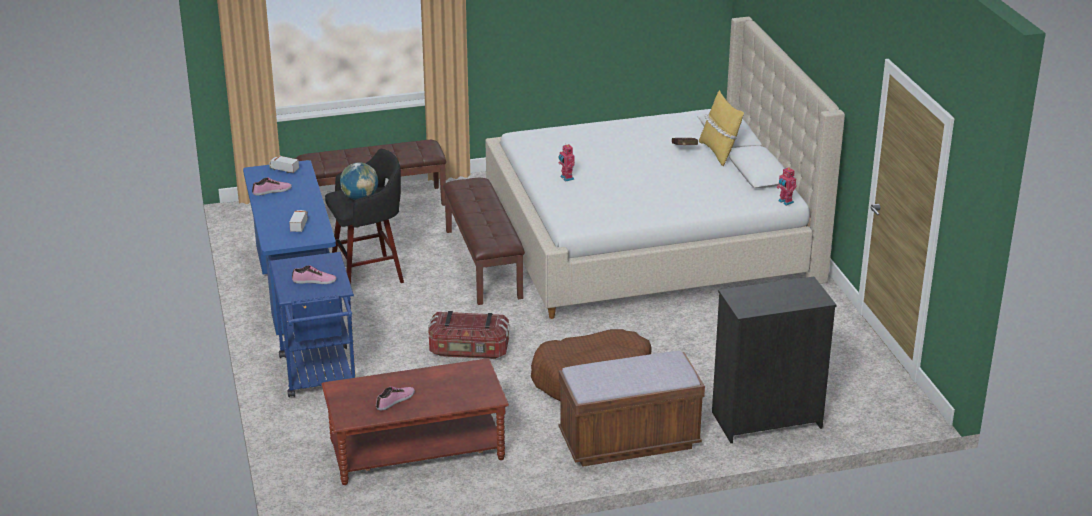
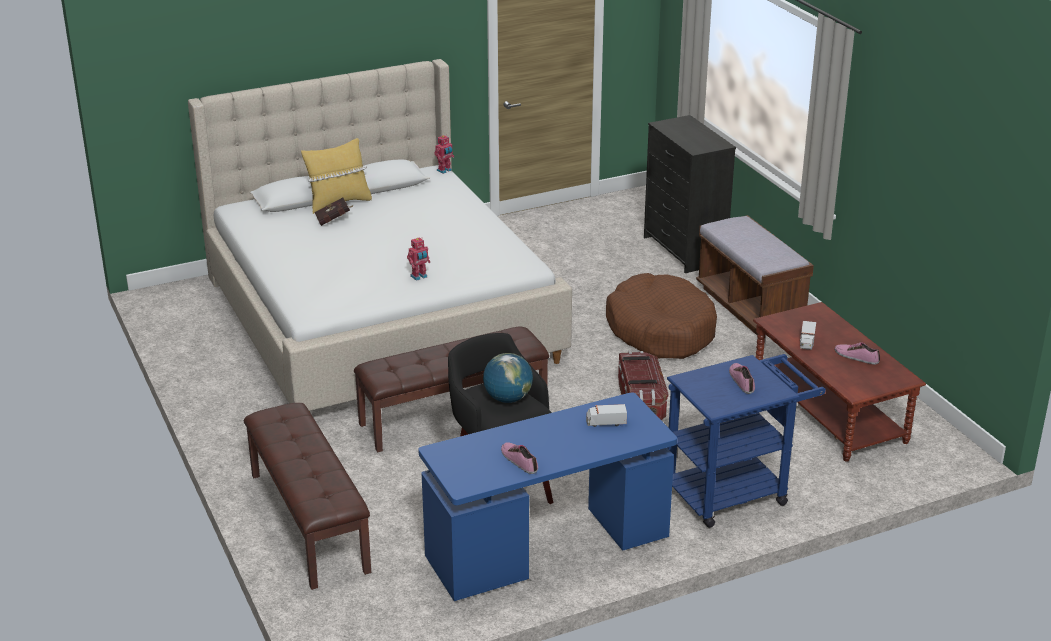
camera: 100 degrees left, 0 degrees up
(284, 169) = (453, 463): toy truck -> toy truck (807, 342)

